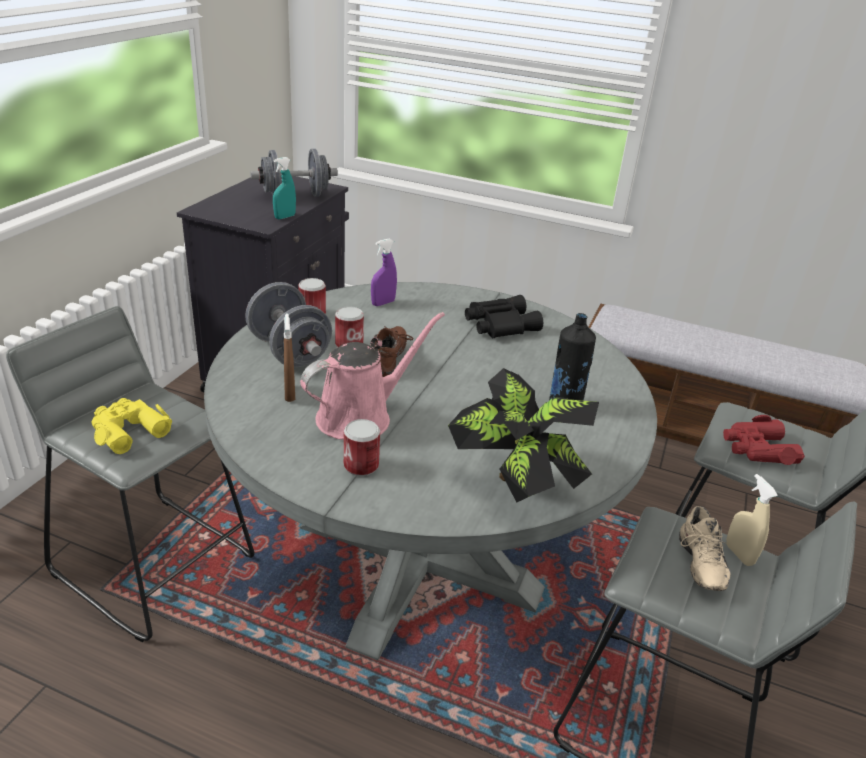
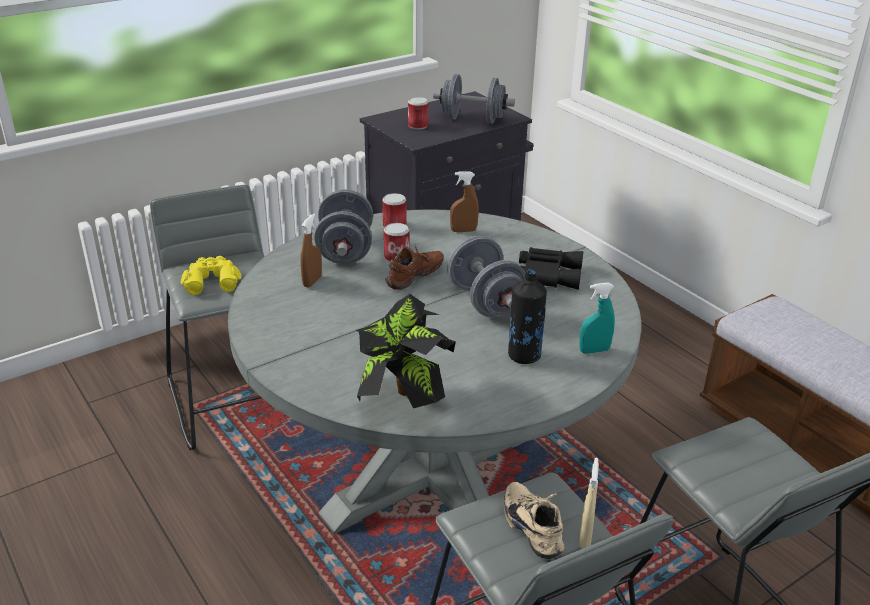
camera: 35 degrees right, 0 degrees up
(285, 217) = (442, 137): turquoise spray bottle -> turquoise spray bottle (594, 351)
(360, 416) = (345, 313): pink watering can -> none
(361, 465) = (306, 346): can -> can (418, 126)
(383, 303) = (463, 231): purple spray bottle -> brown spray bottle
(477, 364) = (485, 301): none -> grey dumbbell
(696, 564) = (535, 527): beige shoe -> beige shoe turned 120 degrees clockwise
(757, 449) = (724, 467): red binoculars -> none

